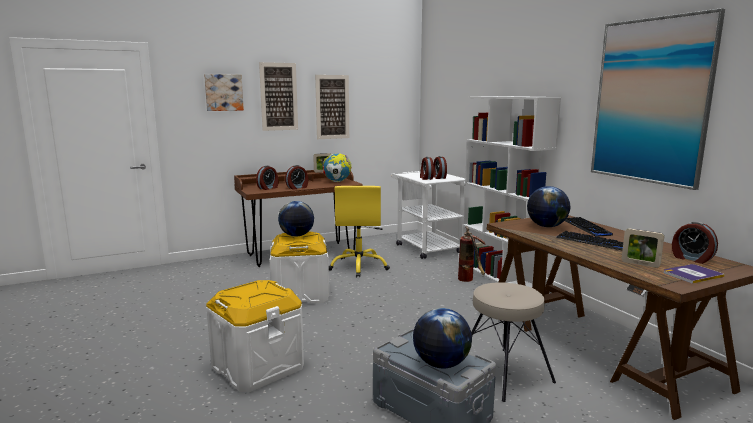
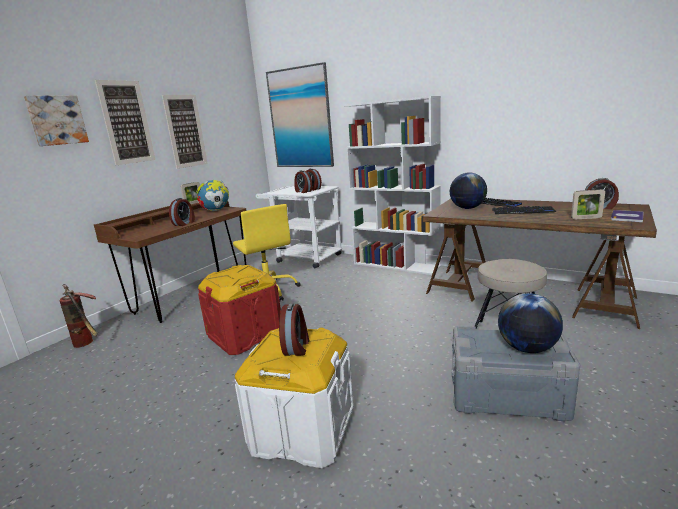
camera: 30 degrees left, 5 degrees up
(268, 188) = (150, 230): alarm clock -> alarm clock (297, 347)
(296, 235) = (229, 273): globe -> none
(300, 294) = (245, 335): white storage box -> red storage box
(470, 280) = (378, 275): fire extinguisher -> fire extinguisher (88, 343)
(650, 101) = (533, 89): picture -> picture (300, 118)

